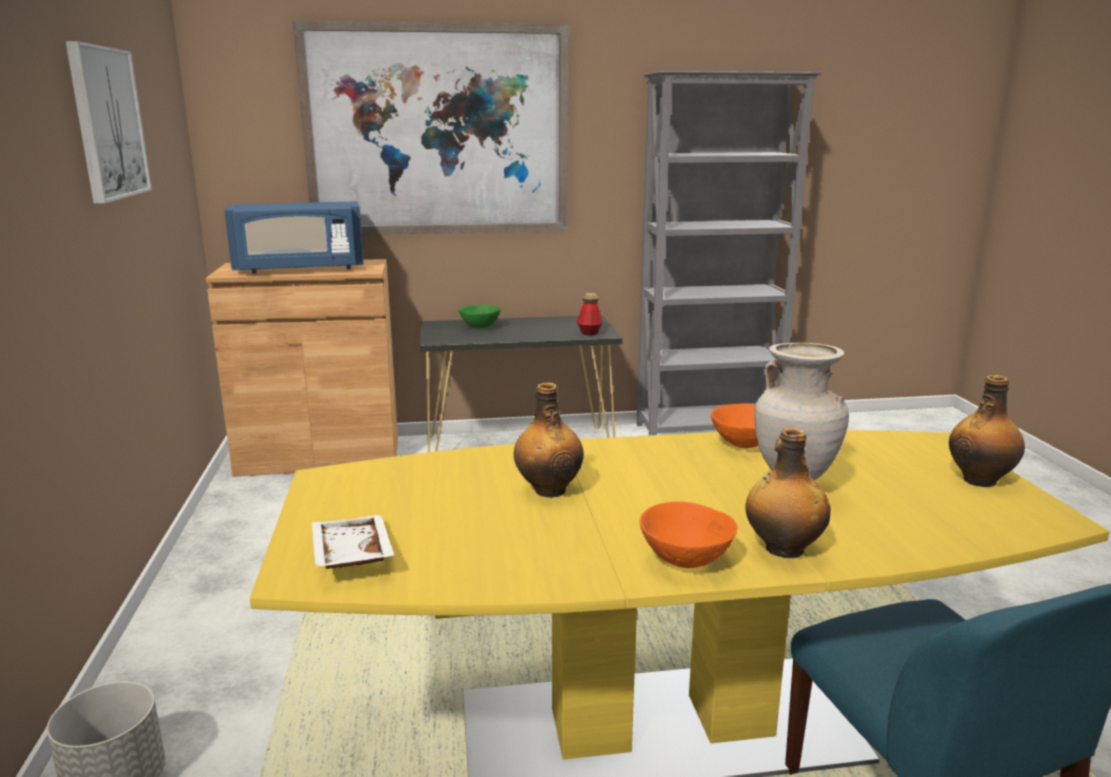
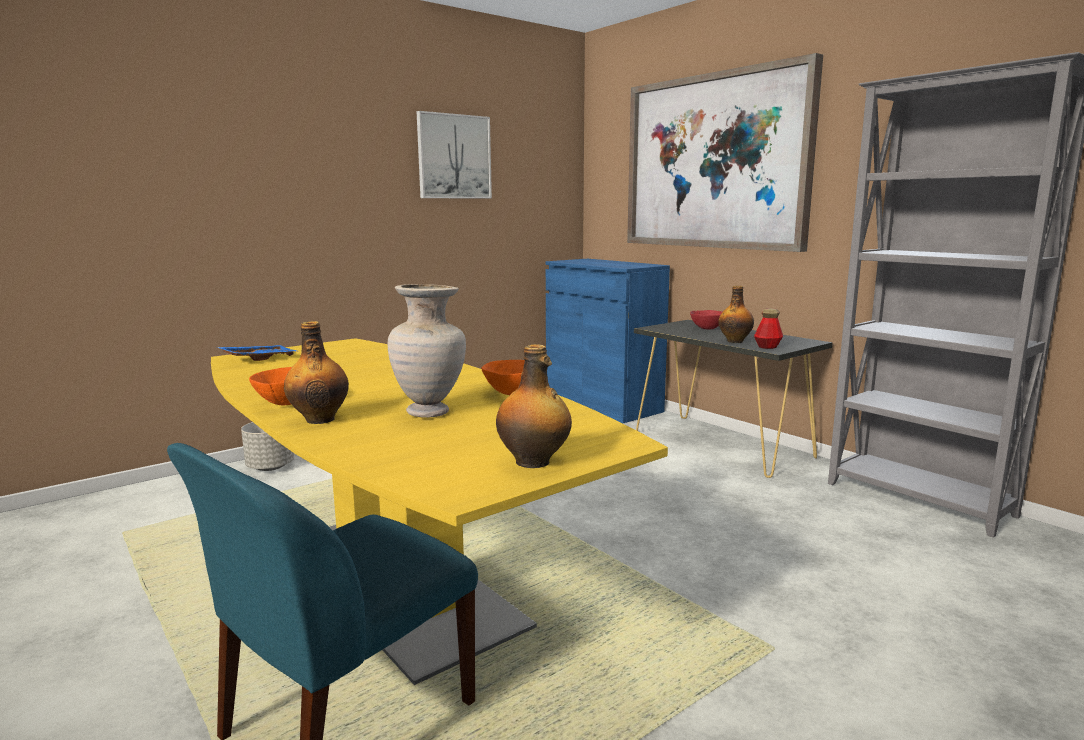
camera: 60 degrees right, 5 degrees down
(300, 269) = (600, 263): blue microwave -> none
(319, 456) = (603, 404): brown cabinet -> blue cabinet
(349, 555) = (258, 359): white tray -> blue tray
(480, 327) = (708, 329): green bowl -> red bowl
(549, 490) = (371, 370): bottle -> bottle (735, 341)

